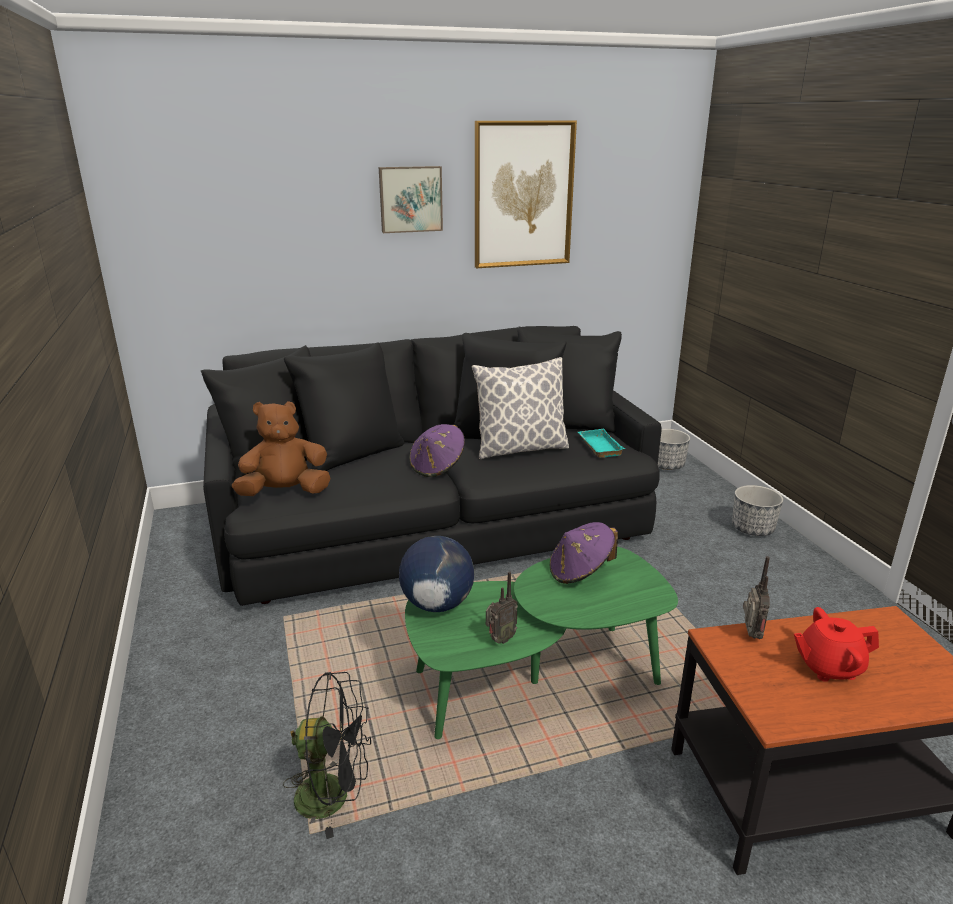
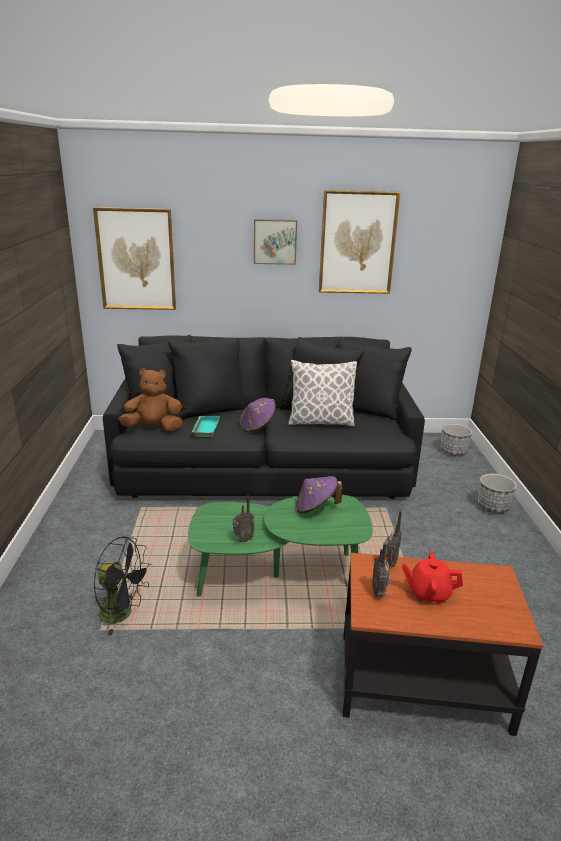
camera: 15 degrees right, 0 degrees up
(202, 239) = (136, 259): none -> picture
(437, 604) = (216, 512): globe -> none
(598, 446) = (376, 428): turquoise tray -> turquoise tray (205, 428)
(767, 682) = (379, 593): none -> radio

